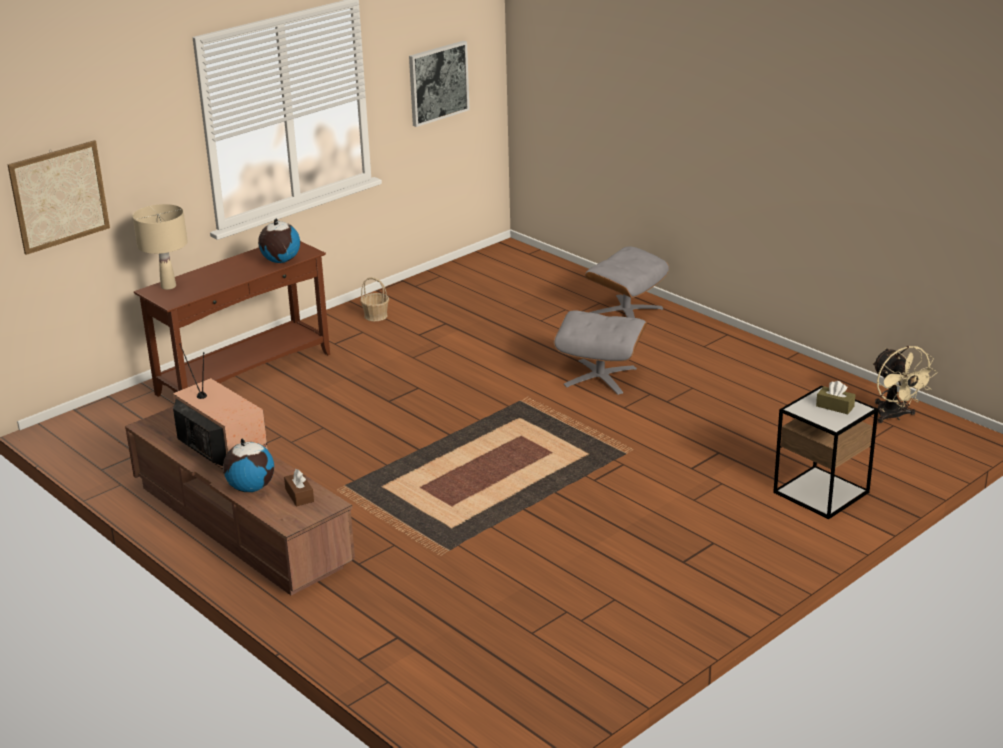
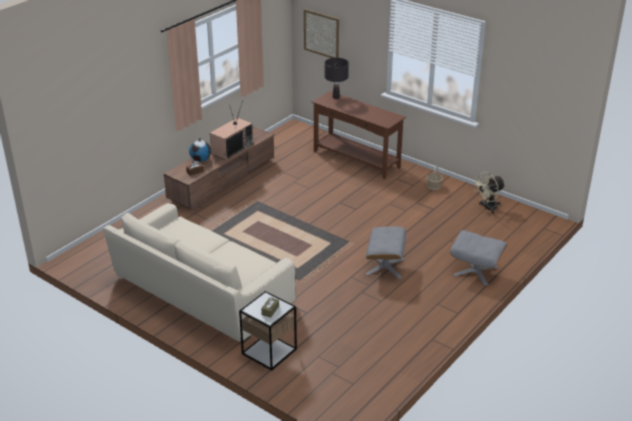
camera: 80 degrees right, 5 degrees up
(168, 286) = (336, 97): beige table lamp -> black table lamp
(280, 261) = (373, 118): globe -> none
(438, 83) = (530, 96): picture -> none
(644, 557) = (202, 291): none -> beige sofa
(894, 416) = (365, 385): beige fan -> beige fan (487, 208)

